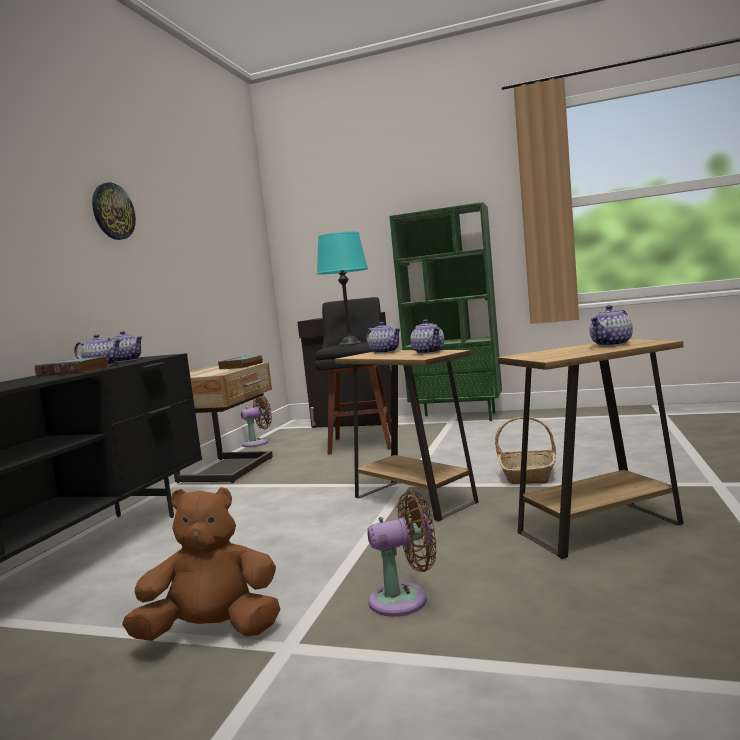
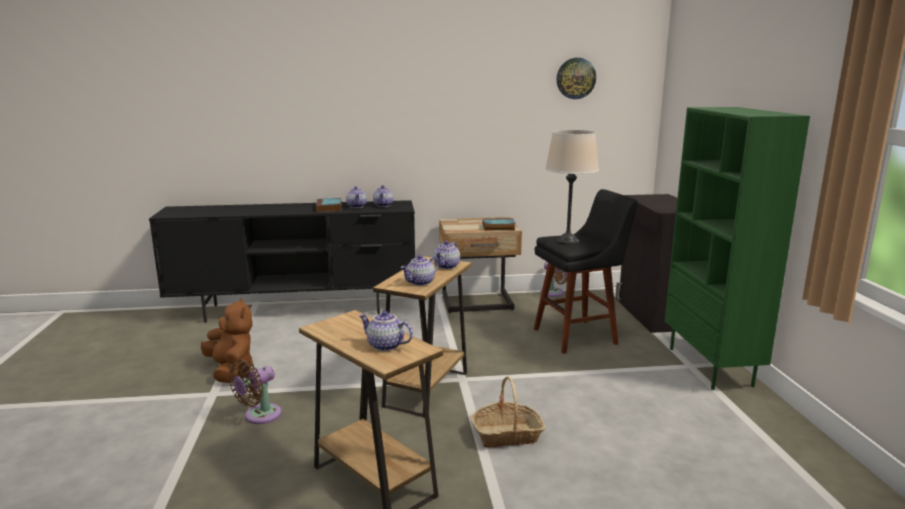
camera: 65 degrees right, 10 degrees up
(113, 211) = (421, 93): wall clock -> wall clock (575, 78)
(350, 343) = (567, 241): turquoise table lamp -> beige table lamp
(405, 599) = (259, 416): brown fan -> brown fan turned 75 degrees clockwise

